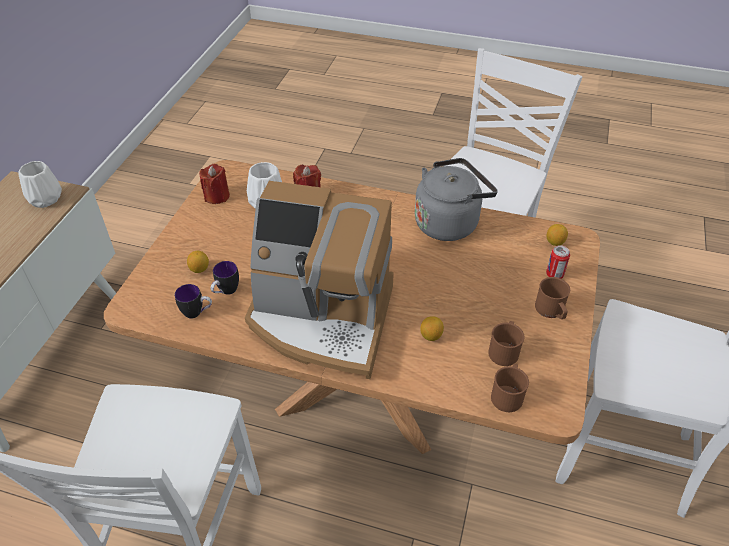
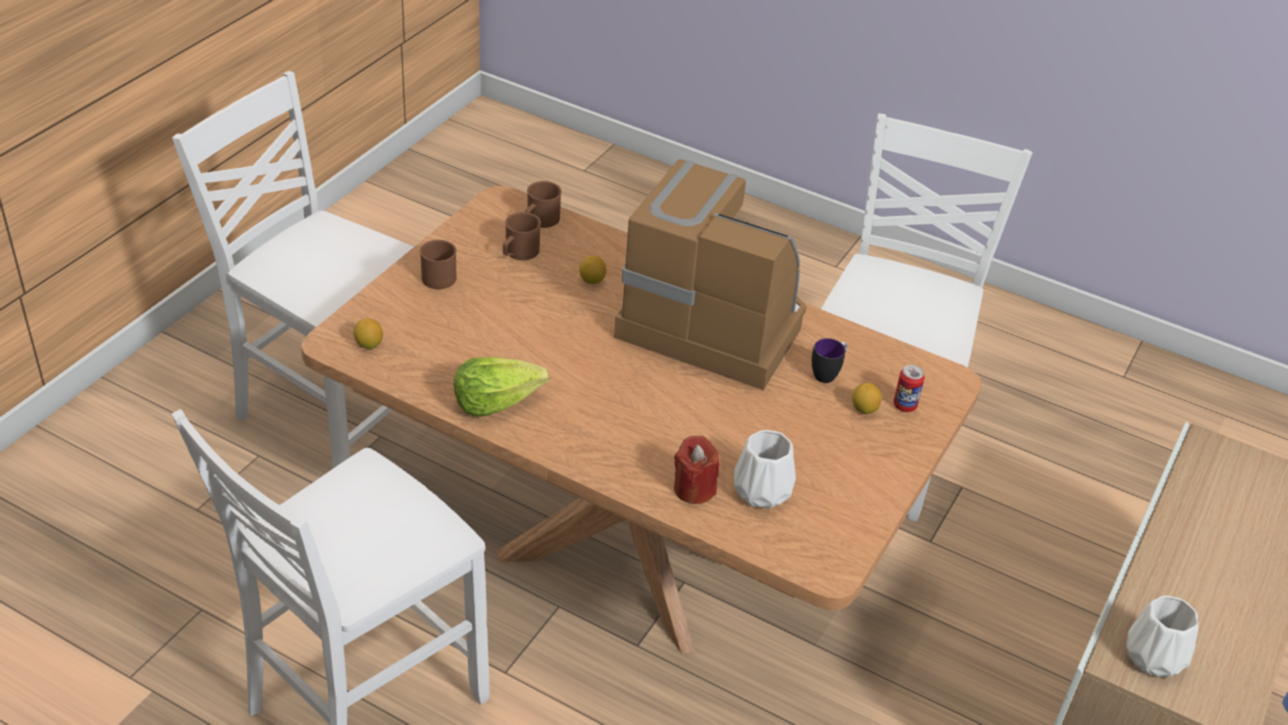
camera: 170 degrees left, 5 degrees down
(197, 313) = (863, 357): mug -> none
(217, 196) = (843, 520): red candle -> none
(449, 222) = (496, 401): grey kettle -> lettuce
(554, 274) = (403, 309): can -> can (904, 406)

